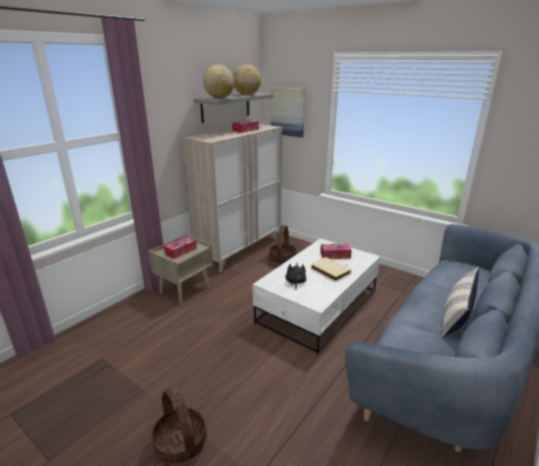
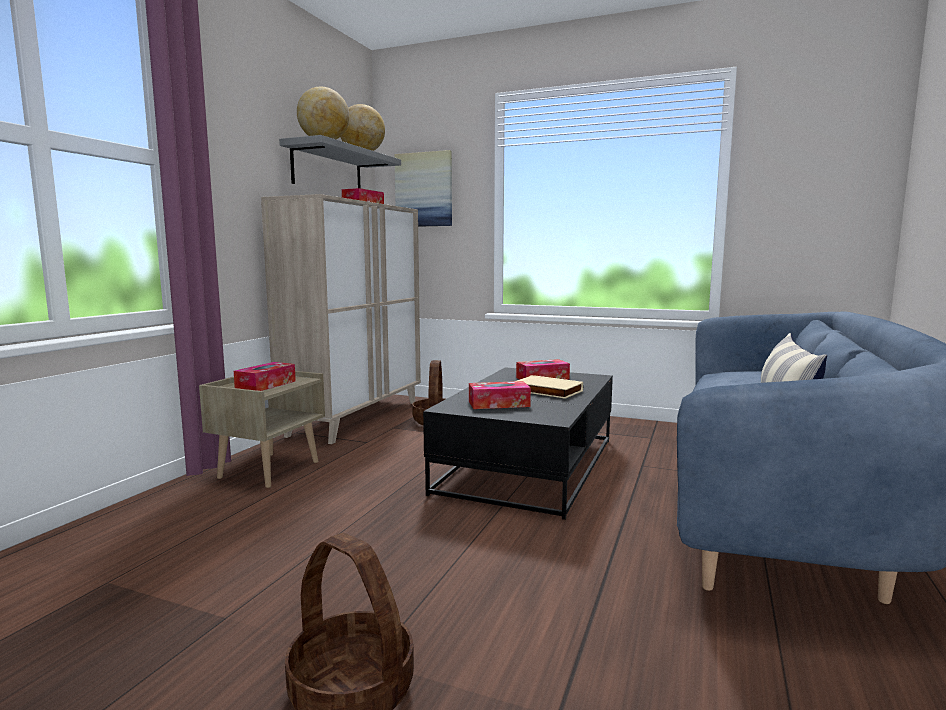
camera: 15 degrees left, 15 degrees down
(295, 282) = (499, 404): black plush toy -> tissue box
(318, 307) = (529, 466): white coffee table -> black coffee table

